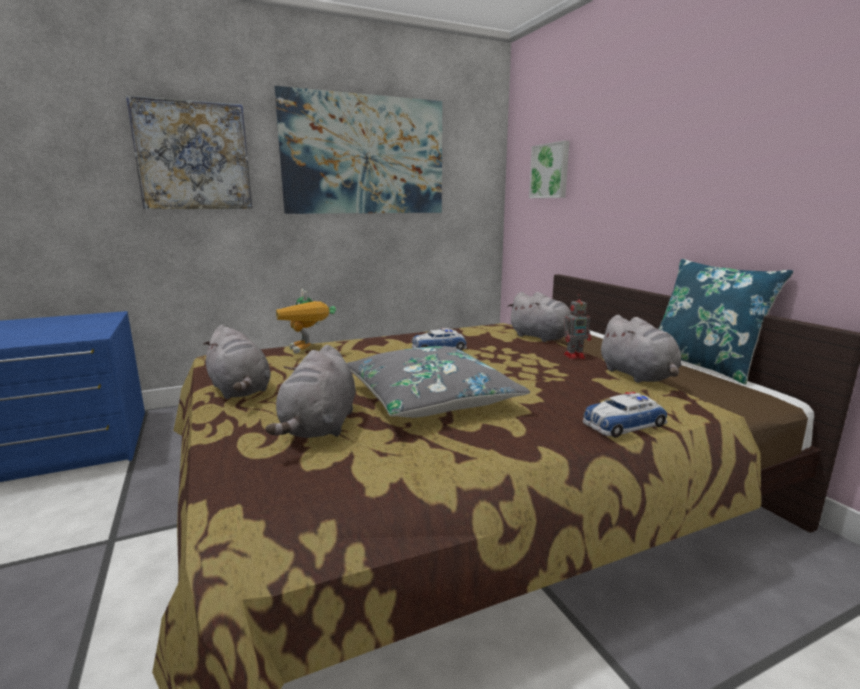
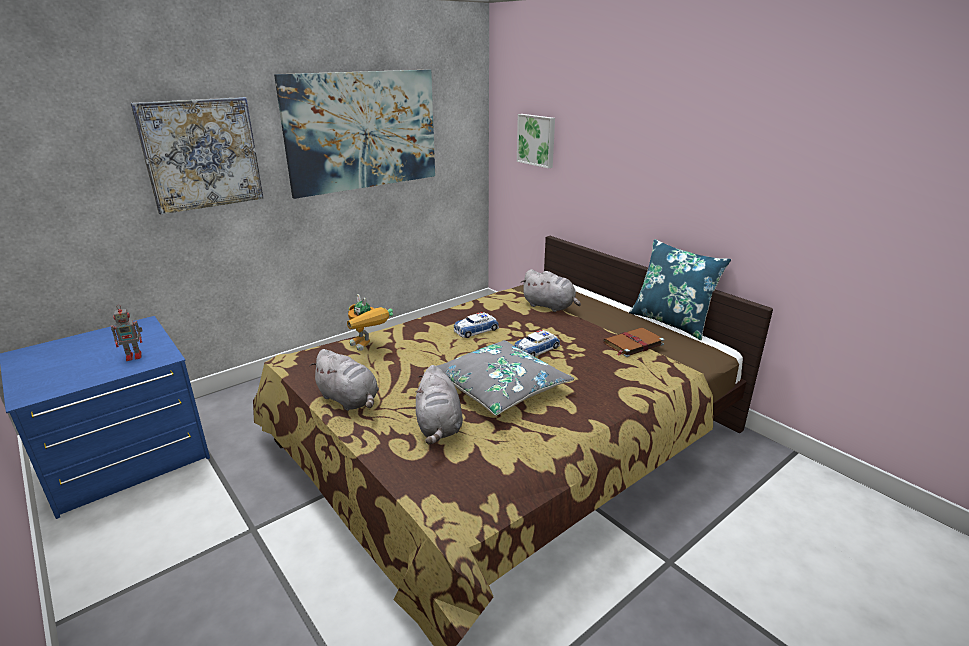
camera: 15 degrees left, 10 degrees up
(575, 356) = (583, 327): toy robot -> toy robot (135, 356)
(623, 424) = (634, 392): toy car -> toy car (536, 349)
(638, 376) = (632, 344): grey plush toy -> brown book

